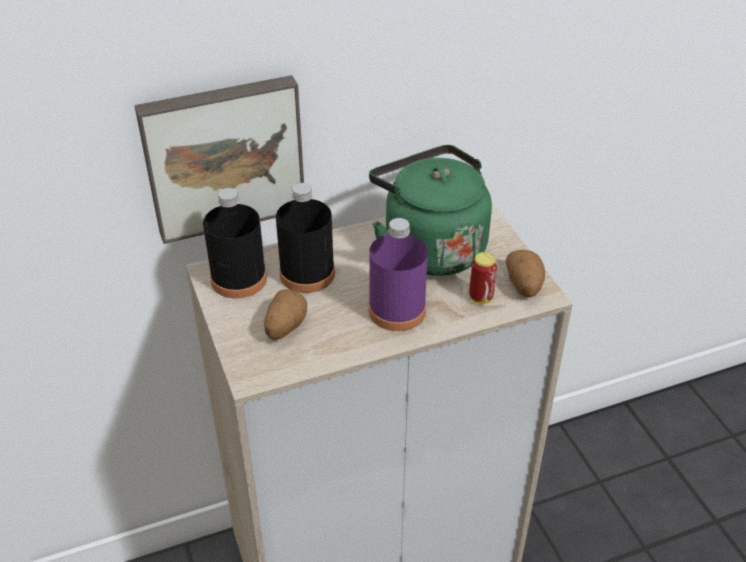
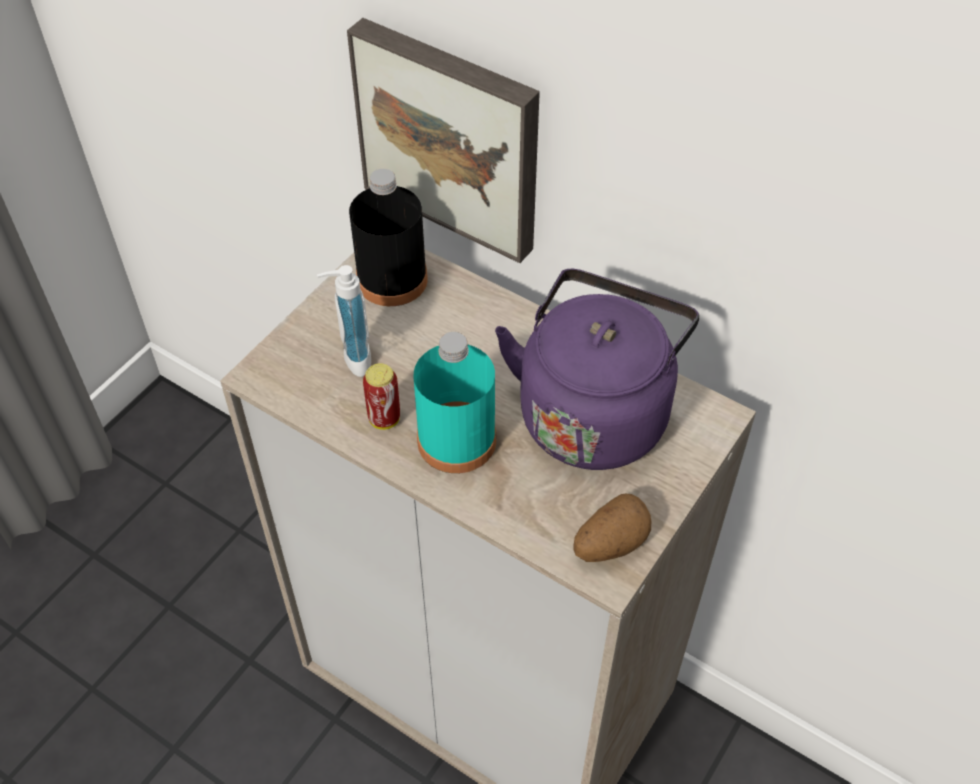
camera: 55 degrees right, 10 degrees up
(284, 327) = (351, 358): potato -> soap dispenser
(307, 274) = (449, 329): black bottle -> none
(397, 310) = (456, 440): purple bottle -> turquoise bottle
(430, 247) = (594, 412): green kettle -> purple kettle
(480, 298) = (547, 509): can -> can (384, 419)

